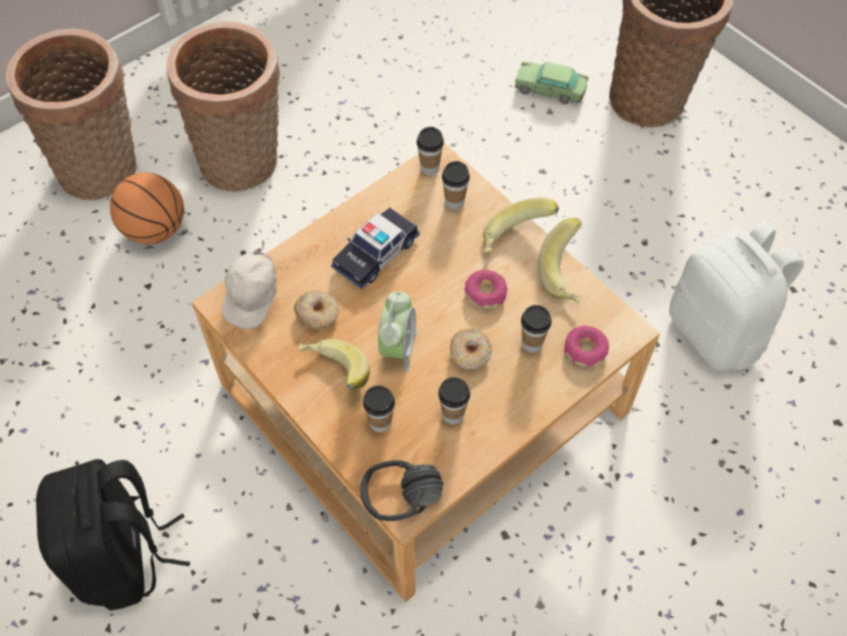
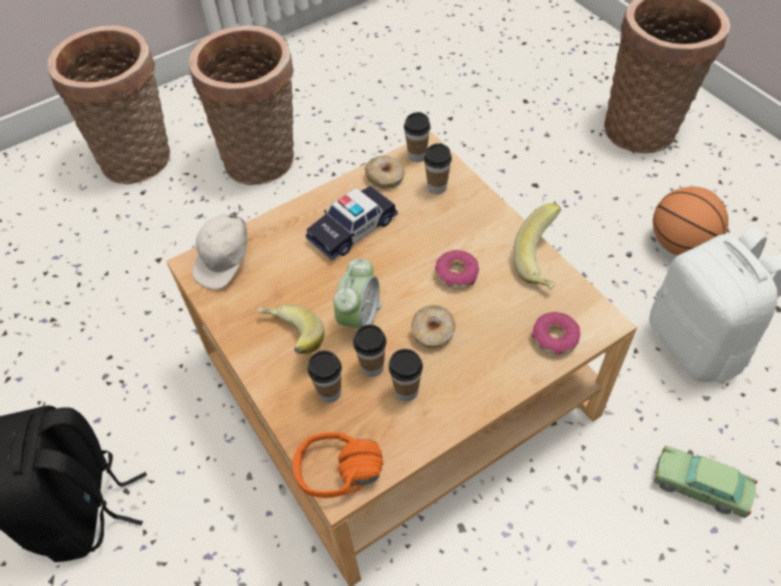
camera: 10 degrees right, 5 degrees down
(155, 230) = (175, 212): basketball -> basketball (680, 244)
(317, 314) = (285, 281): donut -> donut (385, 177)
(404, 507) = (340, 484): black headphones -> orange headphones
(516, 239) = (494, 225): banana -> none
(532, 343) = (499, 326): cup -> cup (372, 367)
(550, 89) = (549, 116): toy car -> toy car (700, 486)

